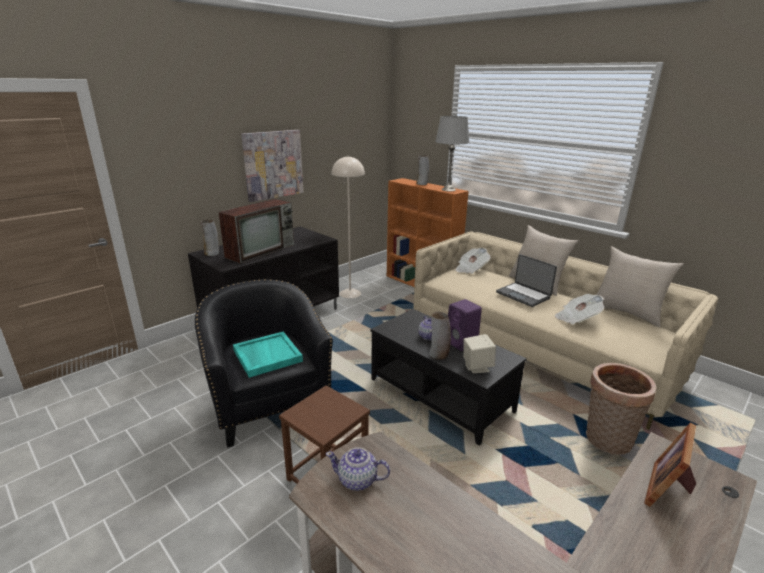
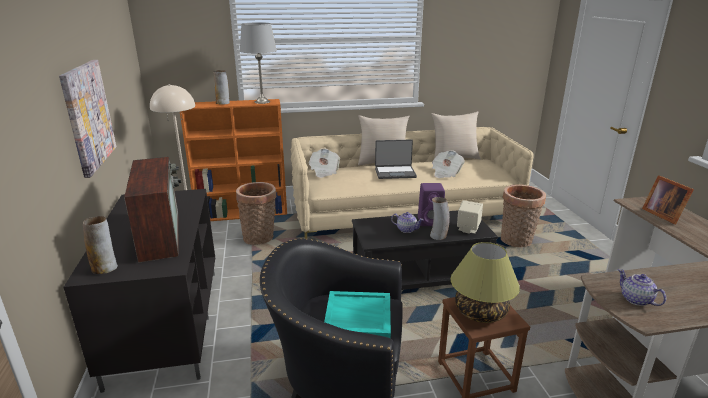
camera: 55 degrees left, 0 degrees up
(321, 409) = (480, 312): none -> table lamp
(358, 480) = (636, 300): teapot -> teapot turned 105 degrees clockwise
(399, 304) = (260, 238): none -> basket

